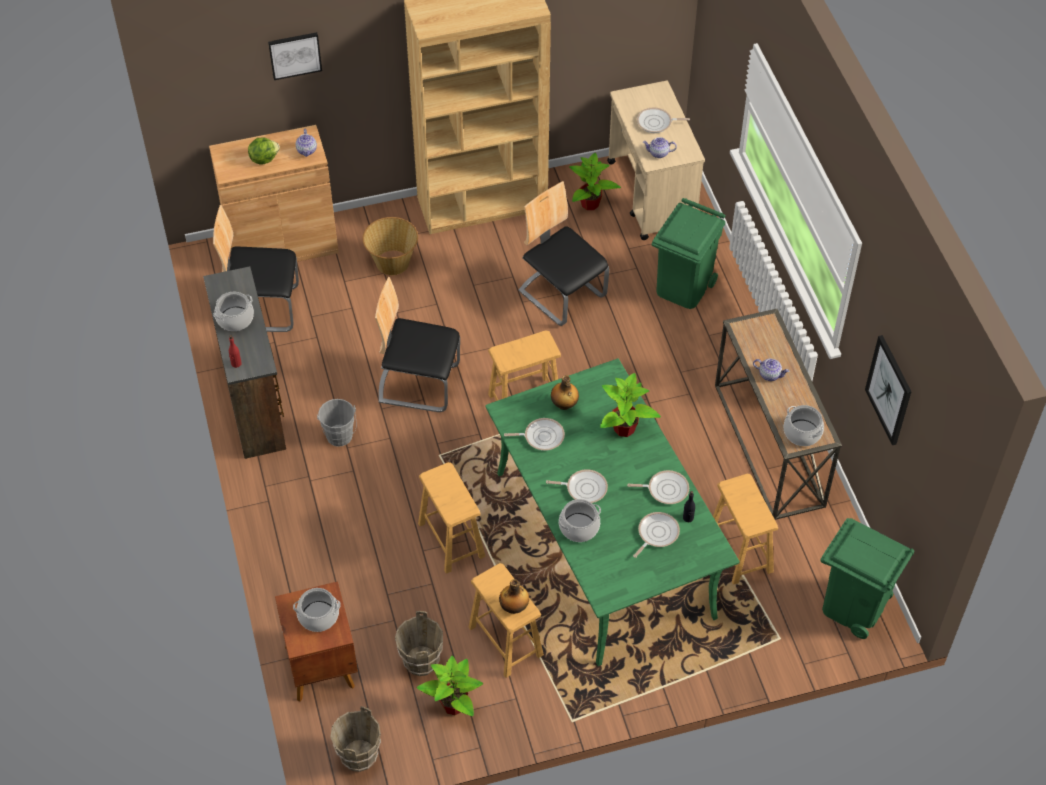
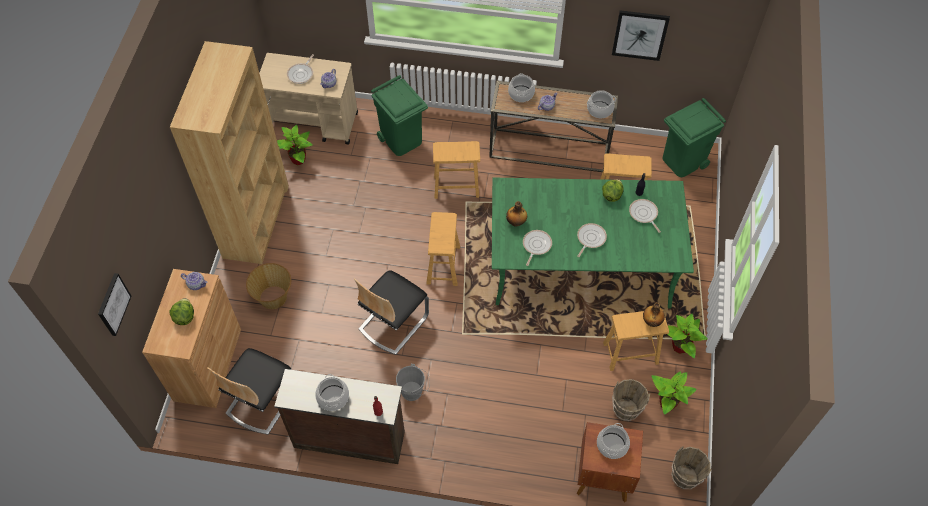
camera: 65 degrees left, 5 degrees up
(295, 55) = (144, 232): picture -> picture (113, 304)
(451, 540) = (536, 354): brown stool -> brown stool (456, 186)
(562, 294) = (366, 207): chair -> none
(579, 528) = (620, 254): cooking pot -> cooking pot (521, 94)
(624, 429) = (553, 197): potted plant -> potted plant (680, 347)
(665, 489) = (611, 195): frying pan -> lettuce

